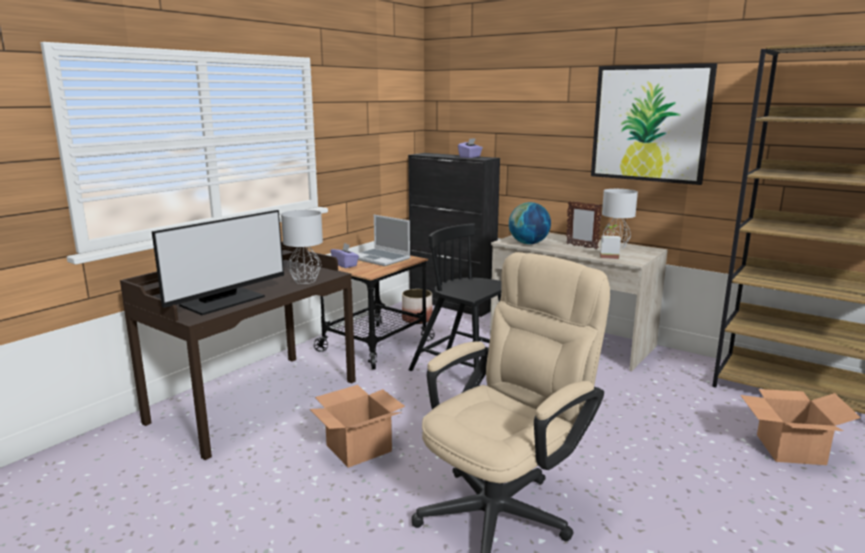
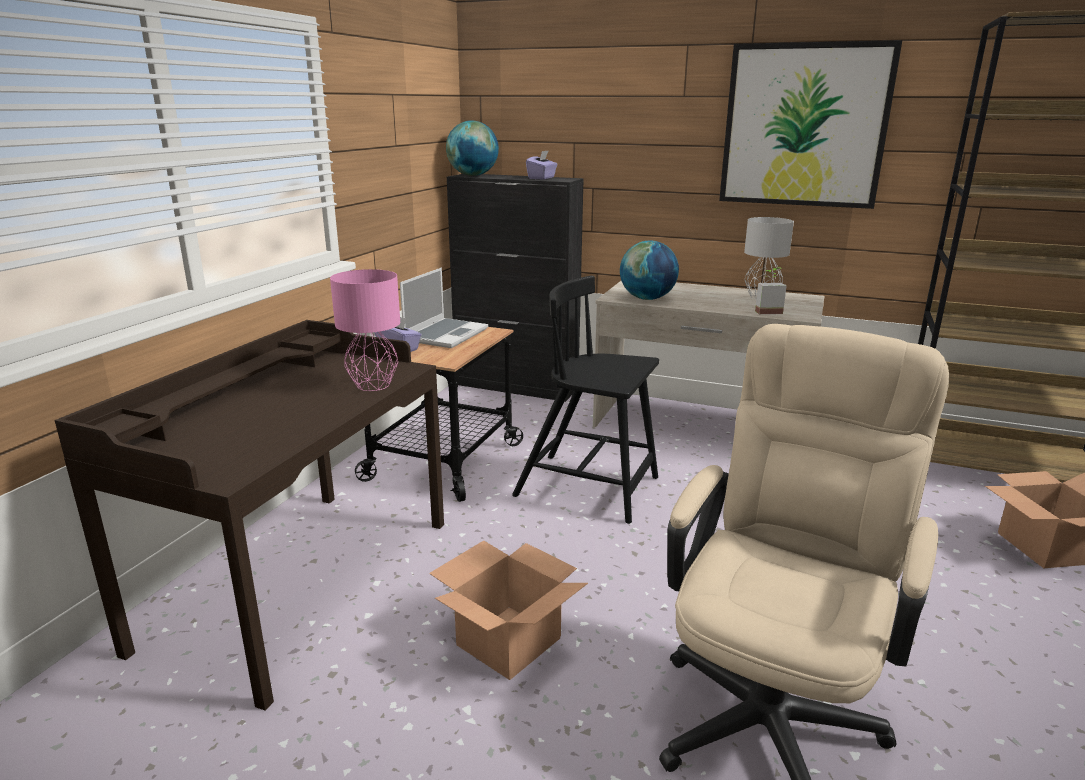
camera: 15 degrees left, 5 degrees up
(223, 301) = (260, 438): monitor -> none
(305, 281) = (374, 385): grey table lamp -> pink table lamp
(381, 258) = (445, 334): laptop -> laptop turned 90 degrees counterclockwise
(417, 319) = (481, 414): planter -> none
(426, 154) = (473, 175): none -> globe
(581, 246) = (718, 299): picture frame -> none

